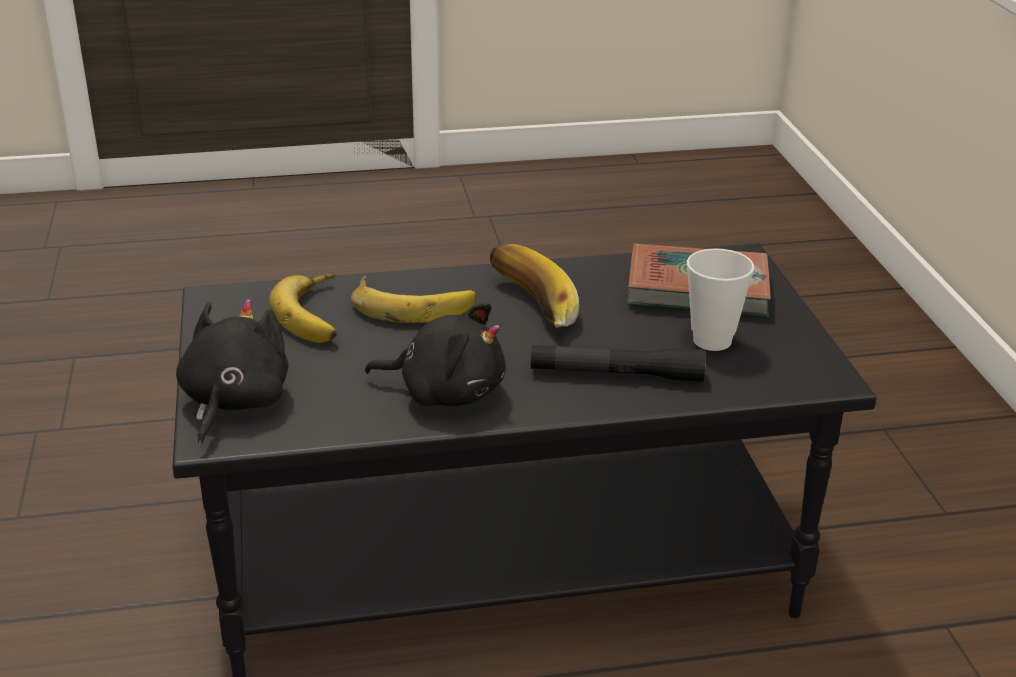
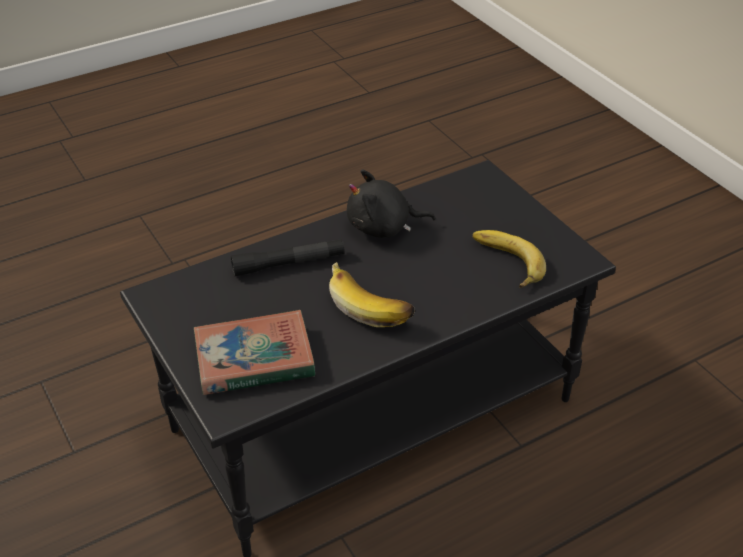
camera: 160 degrees right, 10 degrees up
(233, 403) = (492, 193): black plush toy -> none
(413, 303) = (452, 289): banana -> none
(712, 341) = (233, 308): cup -> none

